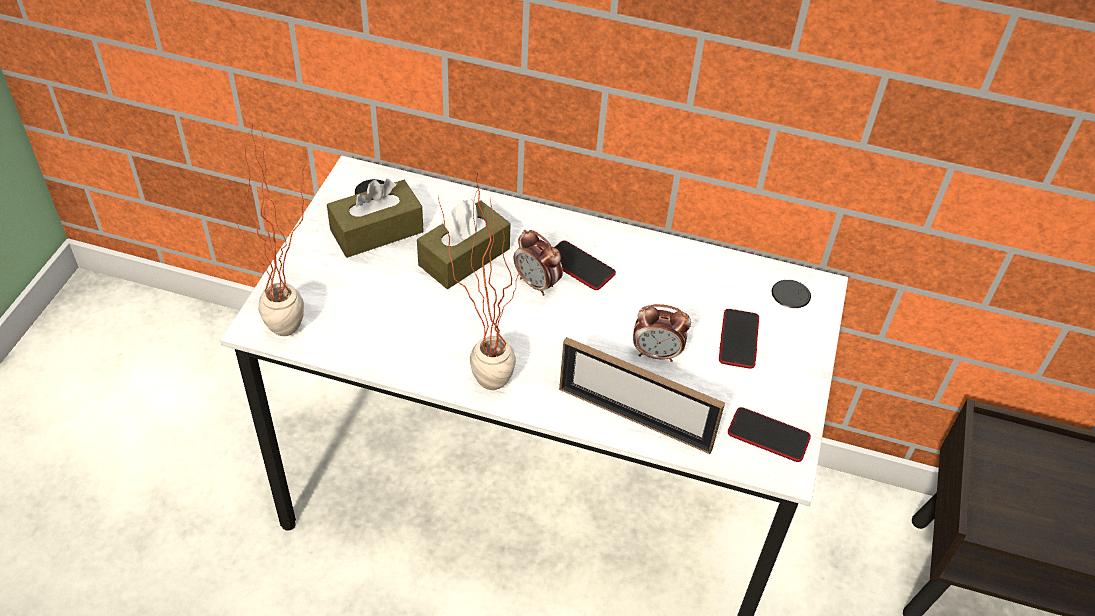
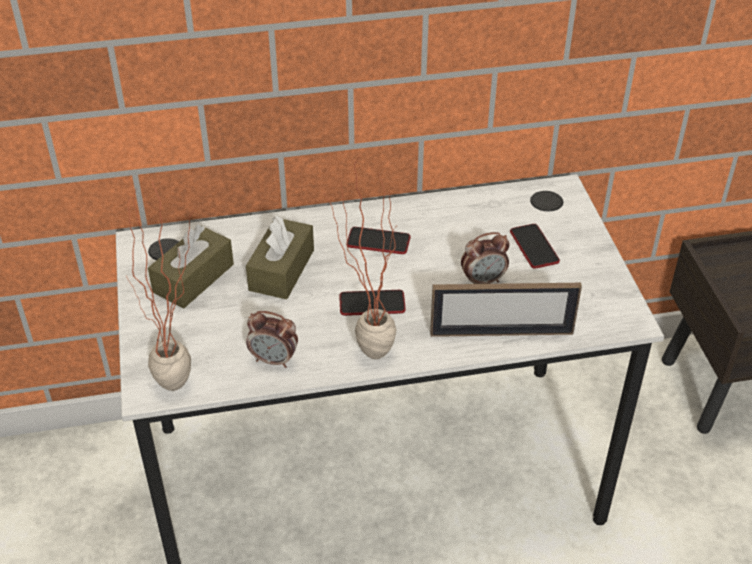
camera: 25 degrees left, 5 degrees down
(537, 284) = (355, 267): alarm clock -> alarm clock (274, 360)
(768, 435) = (603, 304): phone -> phone (372, 304)

